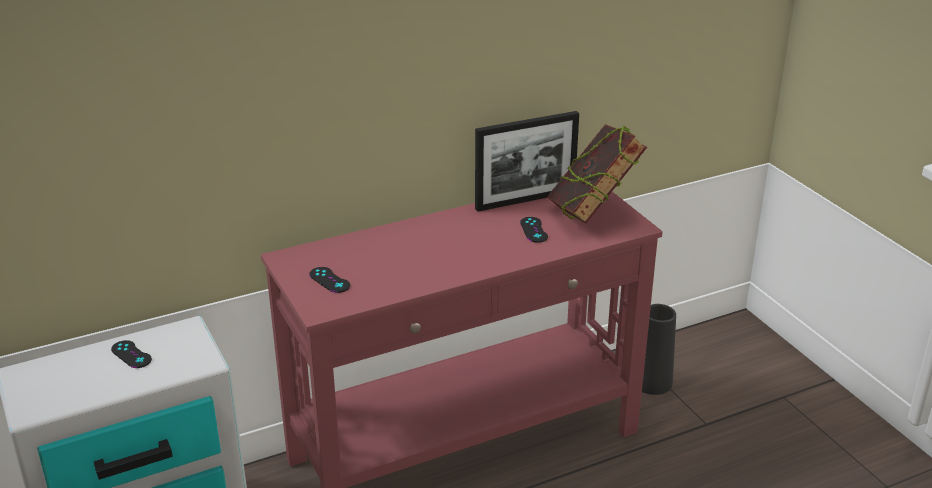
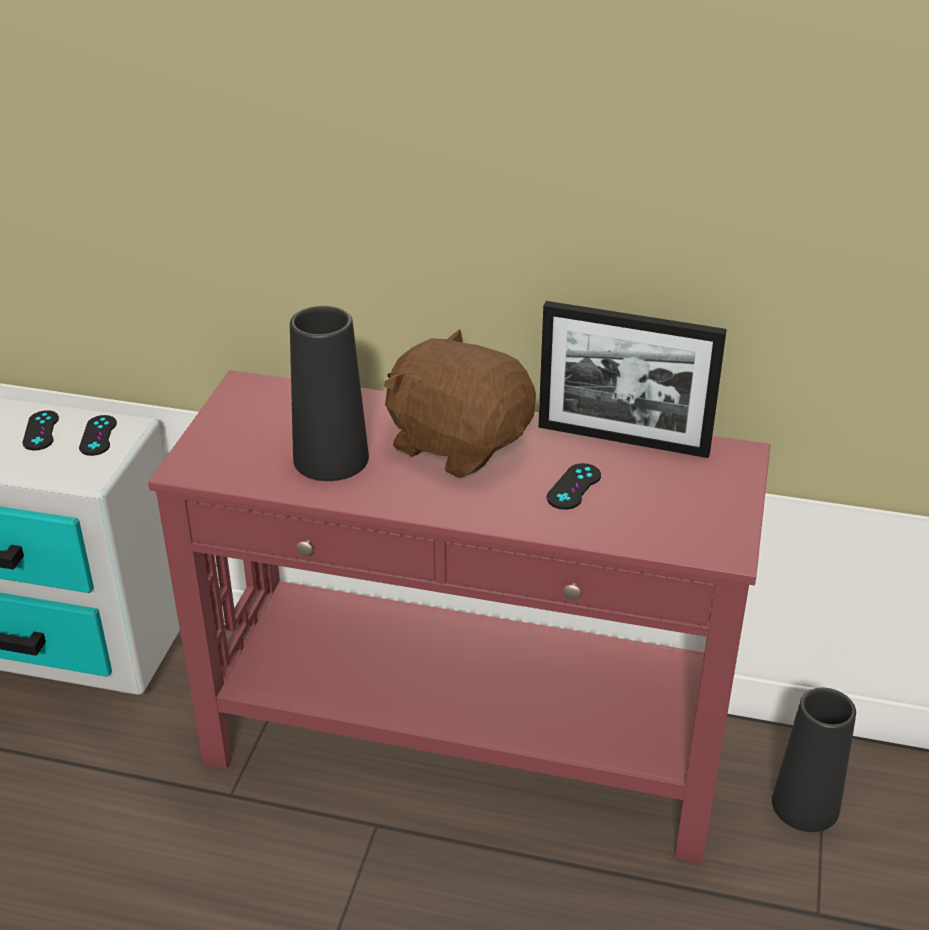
camera: 40 degrees right, 5 degrees up
(329, 280) = (248, 436): black game controller -> black game controller (98, 436)
(393, 270) = (331, 459): none -> black vase
(449, 235) = (458, 444): none -> brown plush toy
(593, 214) = (687, 502): book -> none

